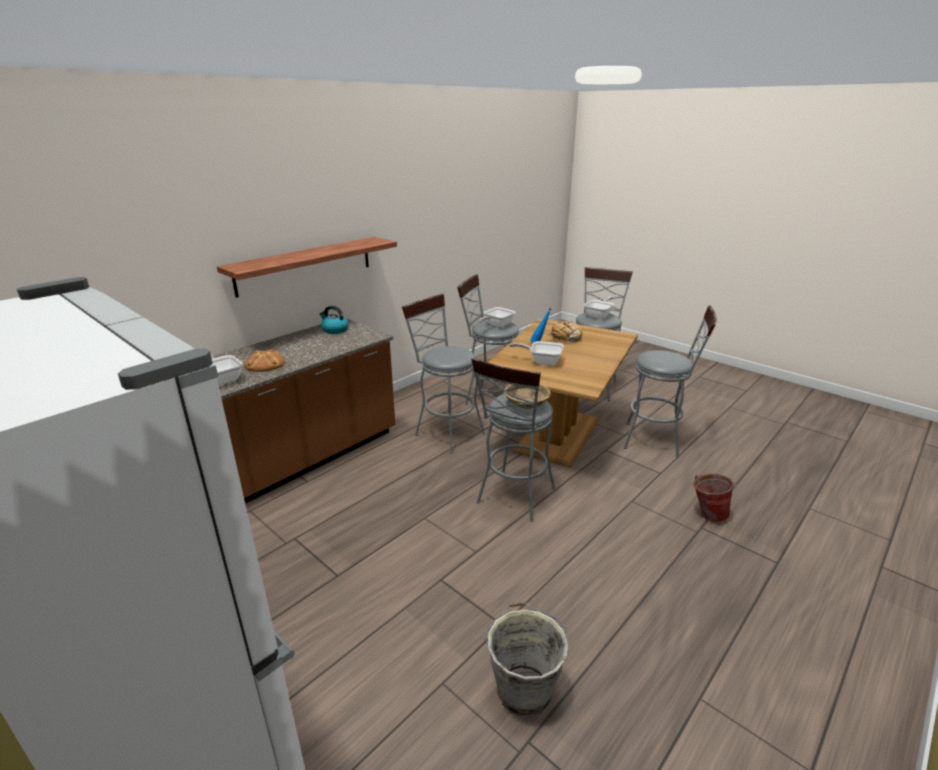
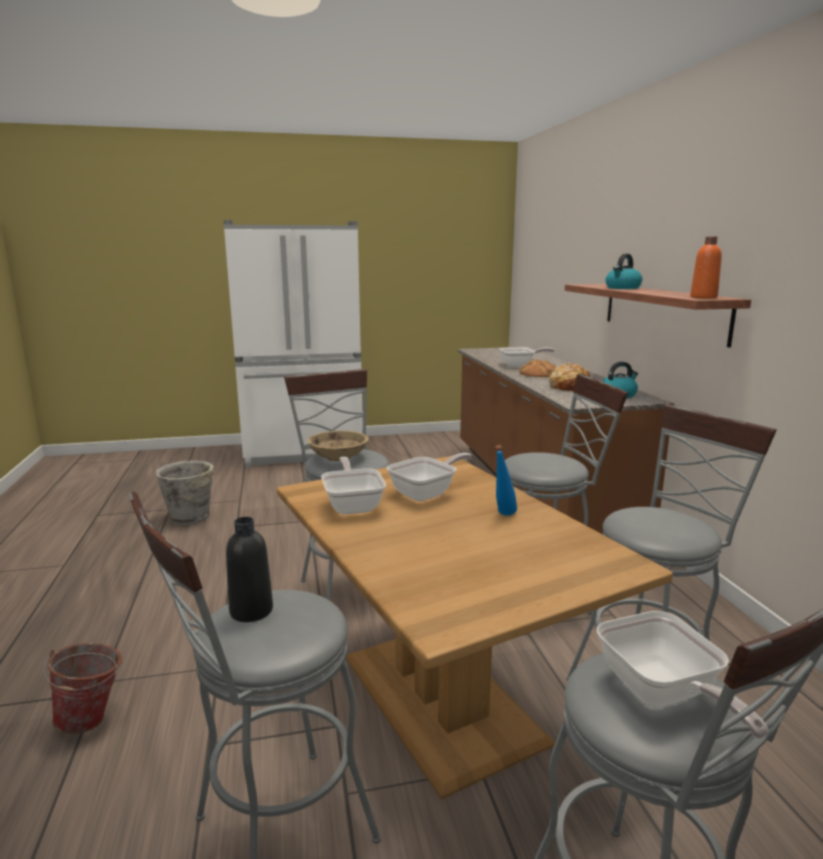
camera: 125 degrees right, 10 degrees down
(292, 257) = (622, 288): none -> kettle
(374, 241) = (703, 297): none -> orange bottle
(496, 325) = (654, 521): frying pan -> frying pan (353, 505)
(565, 338) = (504, 548): bread -> bread (569, 386)
(669, 361) = (251, 611): none -> black bottle

